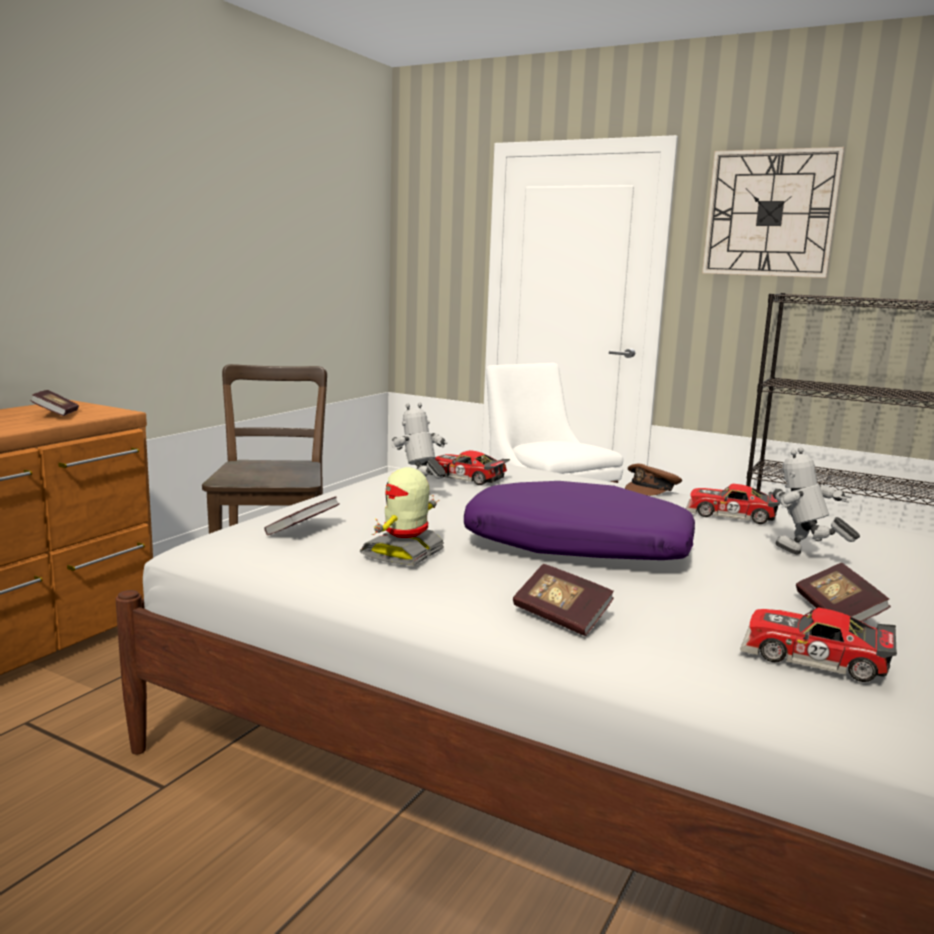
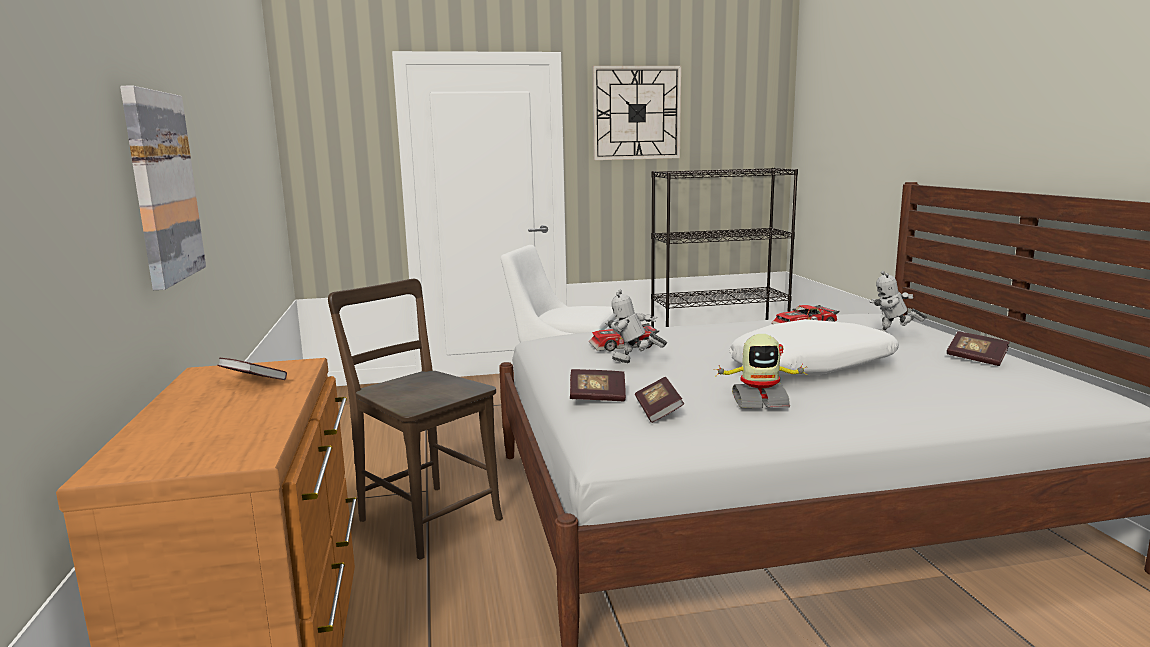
camera: 40 degrees left, 0 degrees up
(79, 251) = (162, 187): none -> picture
(404, 553) = (759, 401): toy robot -> toy robot turned 75 degrees counterclockwise
(561, 617) = (914, 403): book -> book (597, 397)
(576, 548) = (812, 366): purple pillow -> white pillow
(652, 488) = (729, 322): brown cap -> none
(814, 659) = (1027, 381): toy car -> none

